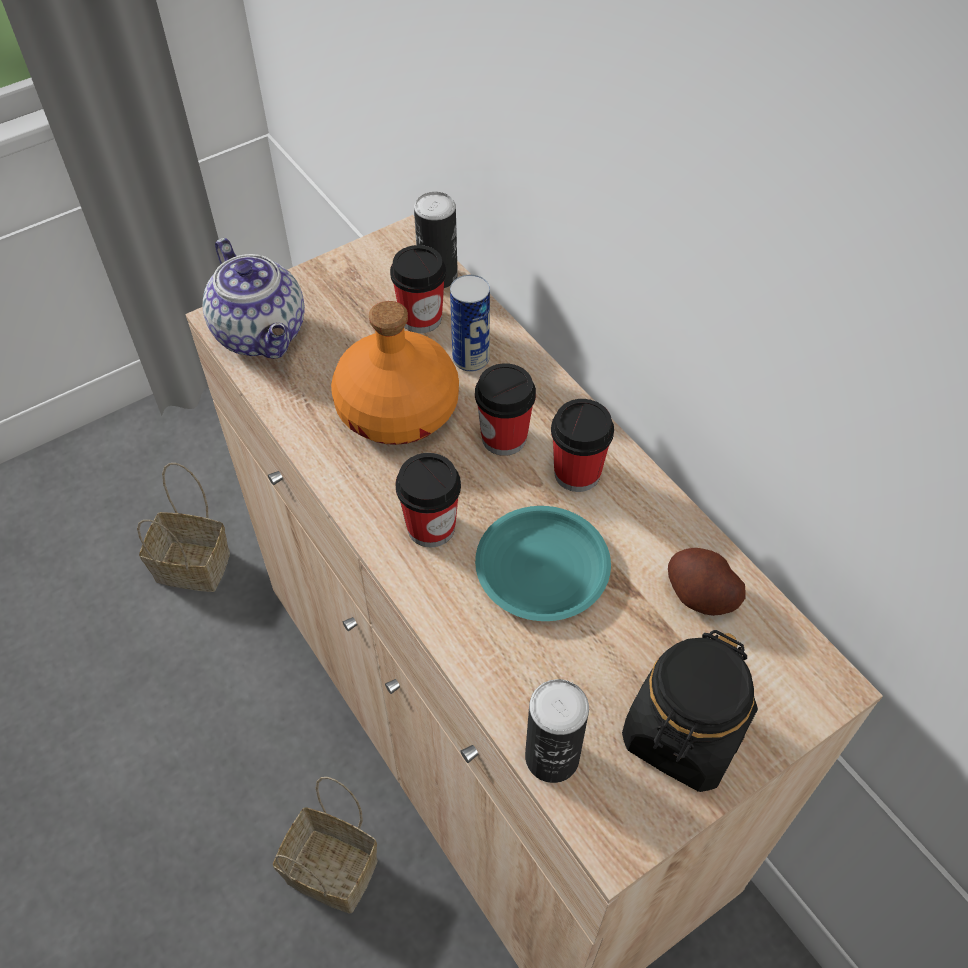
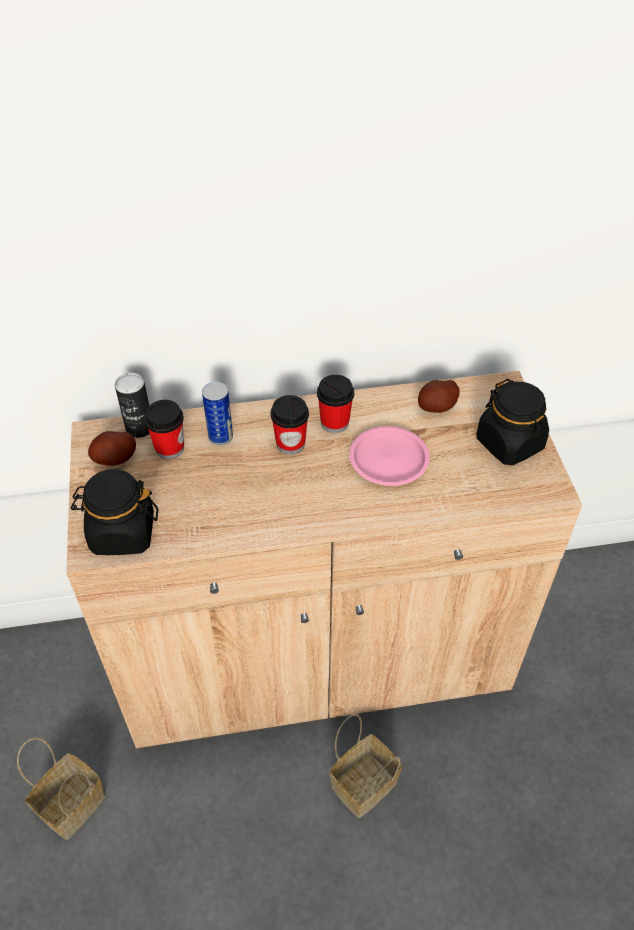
camera: 65 degrees left, 5 degrees down
(262, 335) = (122, 533): teapot -> black jar
(375, 277) = (115, 458): none -> potato
(398, 409) = (237, 483): orange bottle -> none
(431, 527) = (335, 497): cup -> none
(543, 568) = (389, 459): turquoise plate -> pink plate
(552, 757) = (501, 497): can -> none

